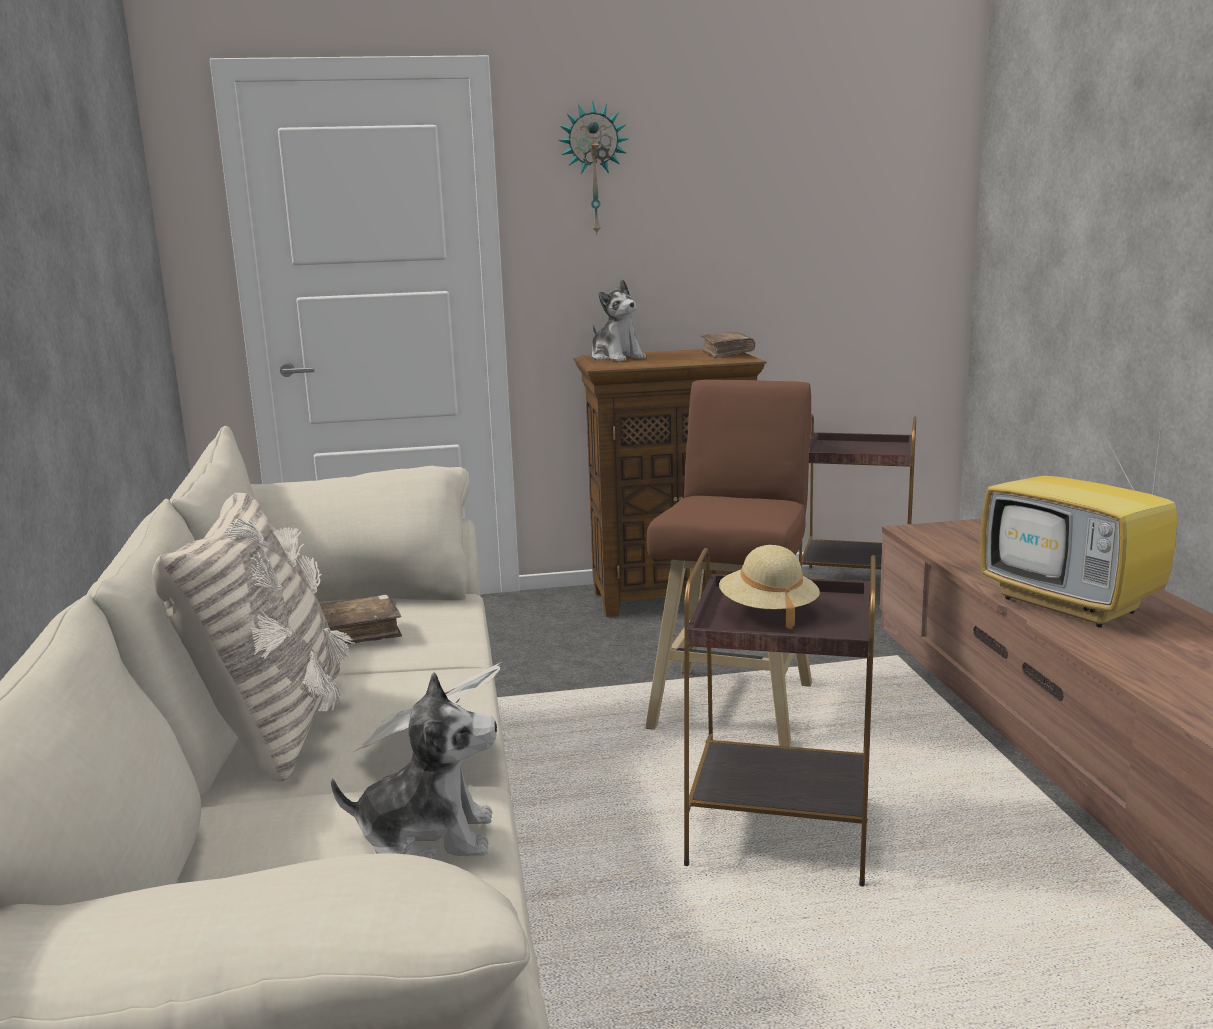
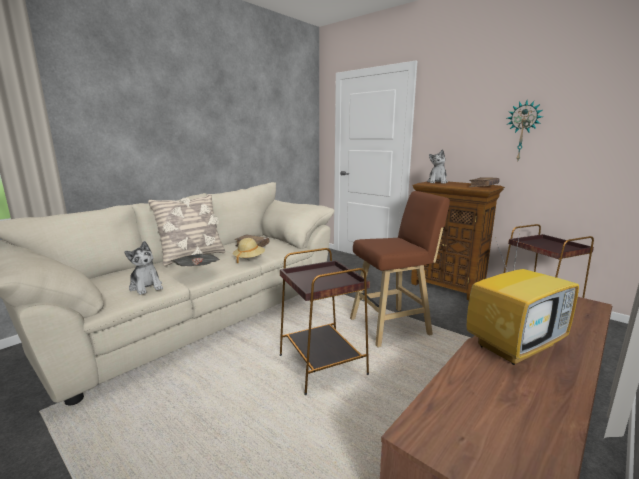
camera: 50 degrees right, 0 degrees up
(593, 170) = (451, 103): wall clock -> wall clock (522, 131)
(768, 611) = (322, 277): beige hat -> beige hat (249, 259)
(1073, 605) = (514, 345): television -> television turned 135 degrees counterclockwise

